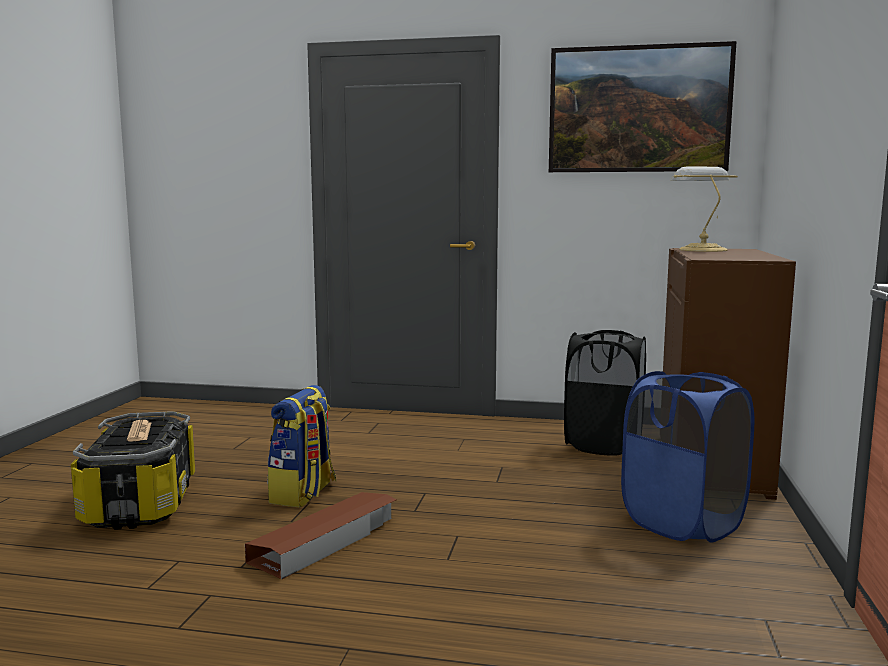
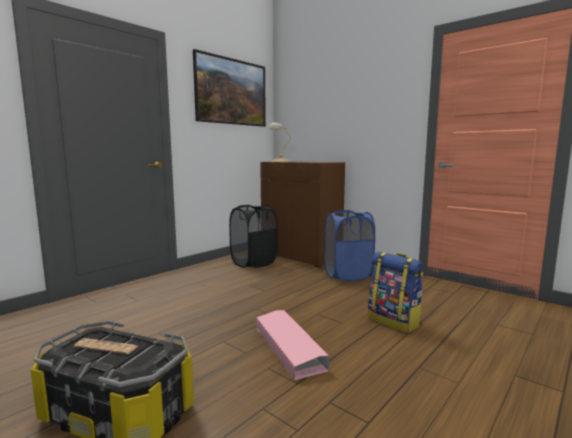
camera: 60 degrees left, 0 degrees up
(303, 494) = (207, 340): backpack -> backpack (394, 321)
(326, 541) = (288, 347): brown storage box -> pink storage box

